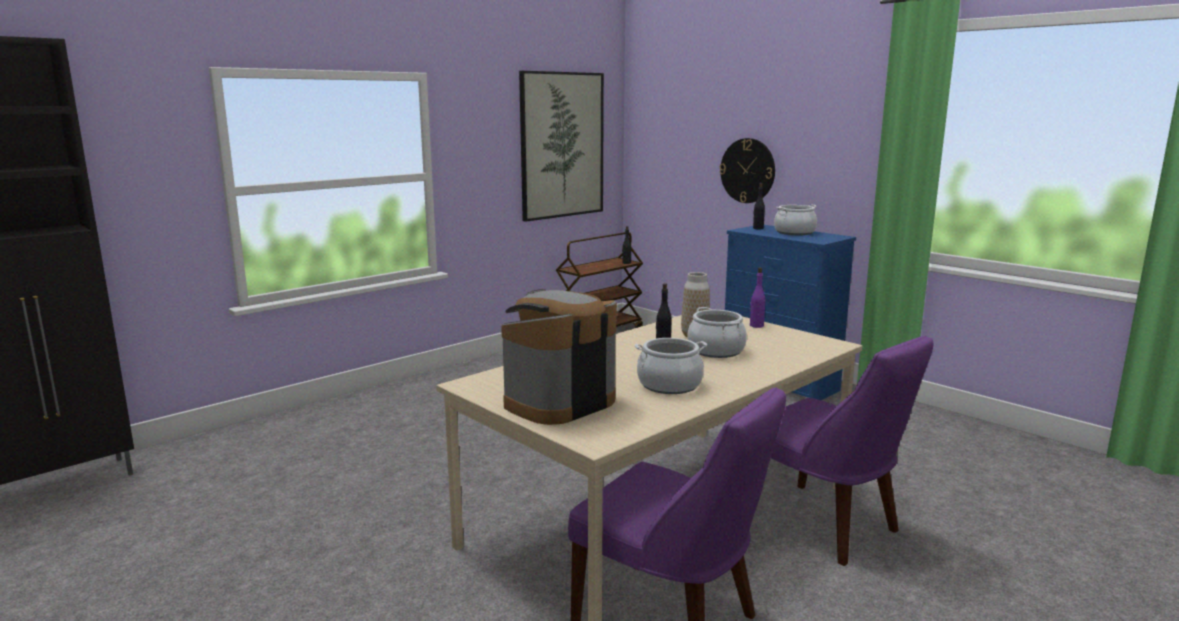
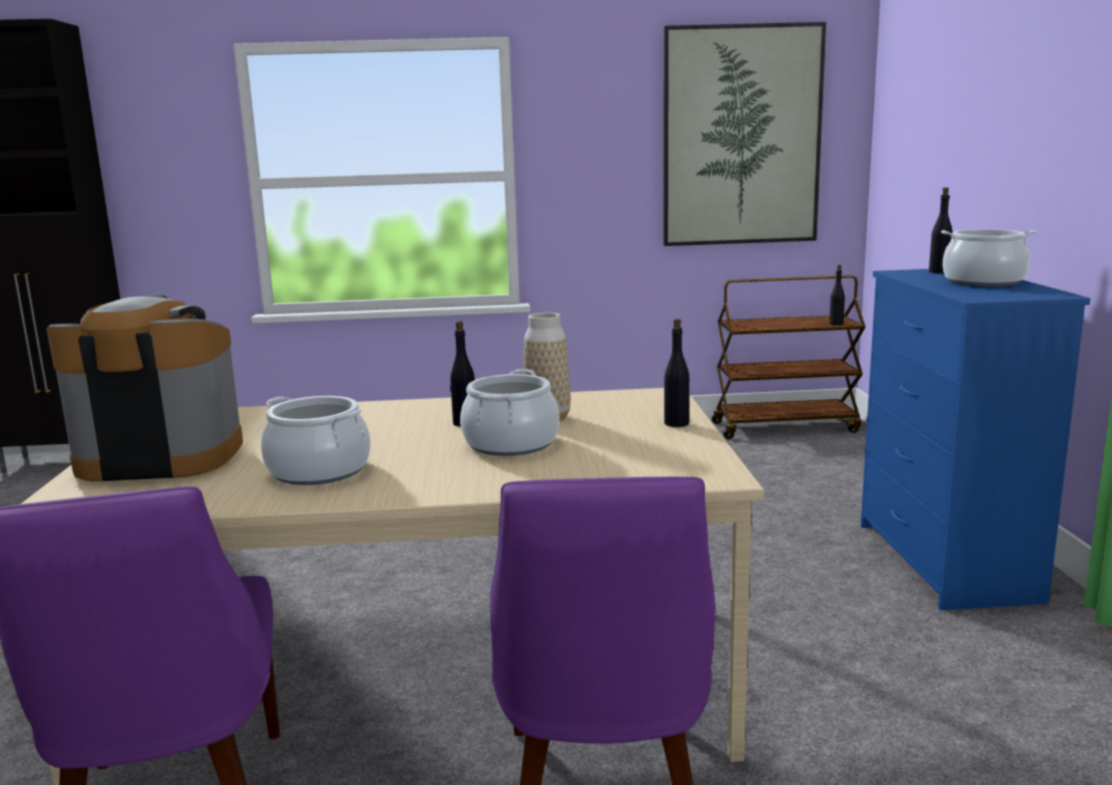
camera: 40 degrees right, 0 degrees up
(747, 170) = (991, 171): wall clock -> none
(756, 326) = (676, 423): purple bottle -> black bottle

